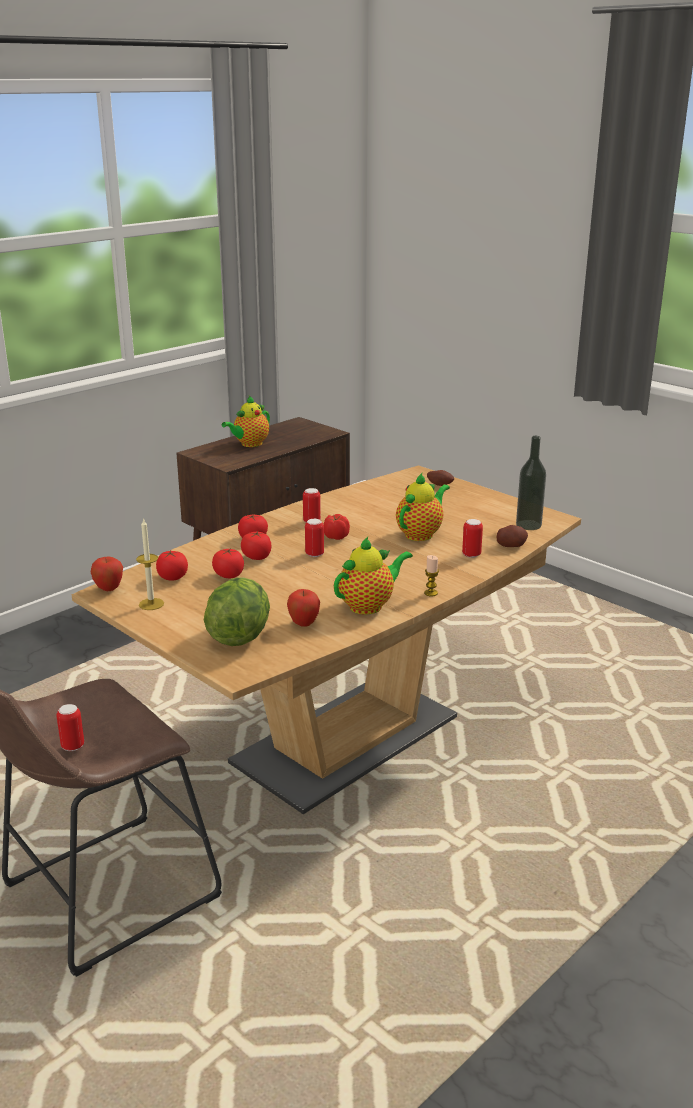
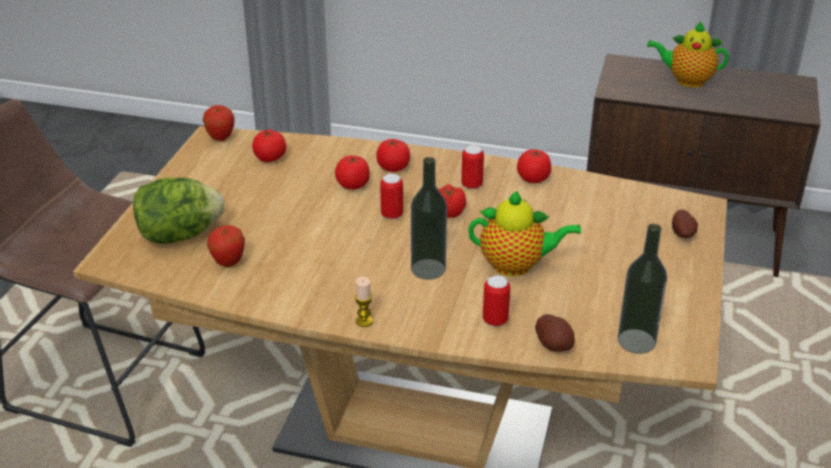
camera: 60 degrees right, 10 degrees up
(73, 746) = (55, 241): can -> none
(151, 604) = (208, 168): candle -> none
(229, 575) = (299, 184): tomato -> tomato (533, 178)
(369, 605) = (300, 289): teapot -> none
(394, 559) = (428, 269): none -> bottle

